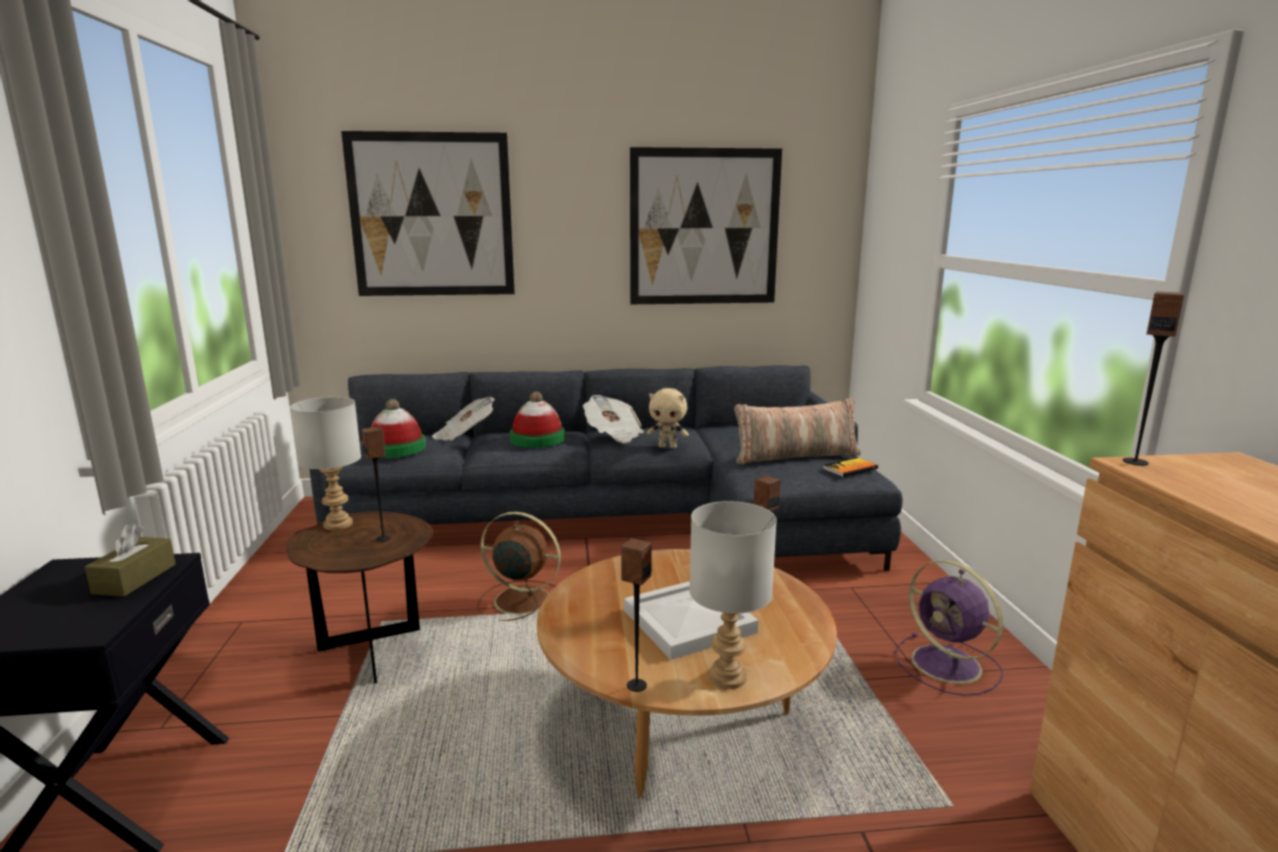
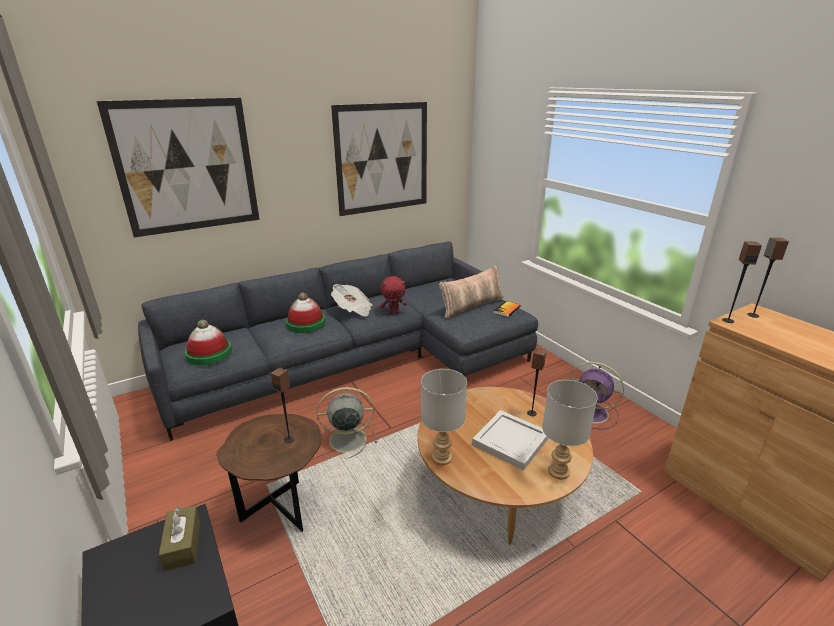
camera: 25 degrees left, 10 degrees up
(337, 524) = (241, 436): grey table lamp -> grey table lamp (441, 457)
(464, 435) = (249, 330): newspaper -> none
(519, 600) = (346, 440): brown fan -> grey fan
(636, 685) = (521, 493): speaker -> speaker (752, 315)
(668, 447) = (393, 313): beige plush toy -> red plush toy

